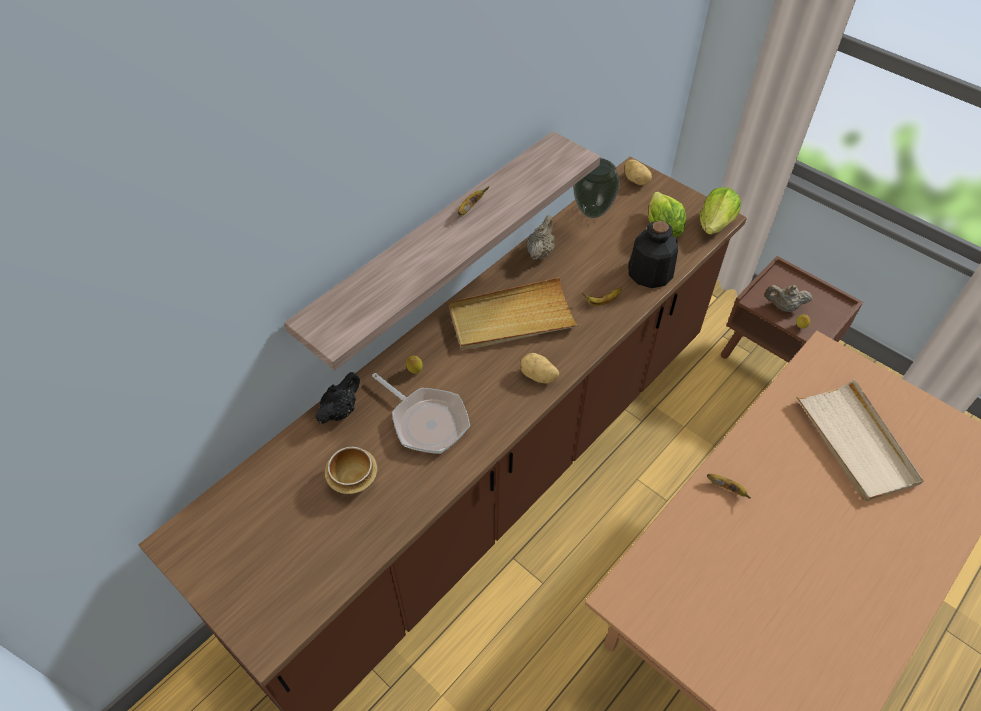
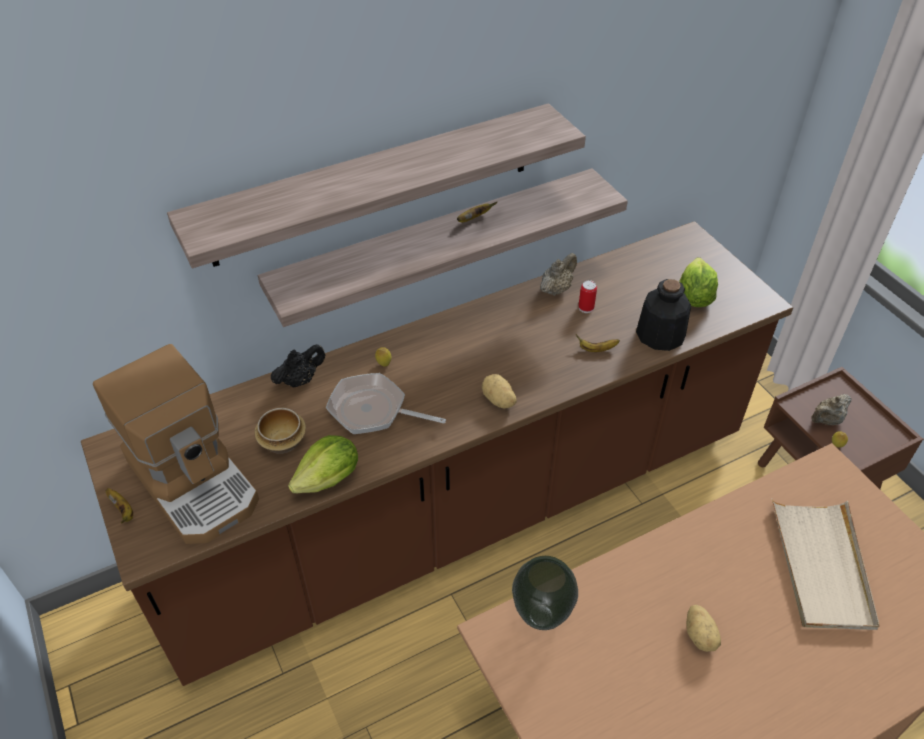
camera: 20 degrees right, 5 degrees down
(284, 549) = (195, 481): none -> coffee machine
(379, 200) = (374, 184): none -> shelf
(426, 421) = (373, 410): frying pan -> frying pan turned 135 degrees clockwise
(511, 318) = (498, 342): beige tray -> none
(574, 264) = (586, 308): none -> can
(592, 211) = (628, 263): vase -> vase (541, 615)
(636, 180) = (690, 245): potato -> potato (700, 635)
(715, 224) = (754, 306): lettuce -> lettuce (329, 479)
(727, 488) = (654, 567): banana -> banana (123, 510)
(783, 307) = (826, 420): beige teapot -> beige teapot turned 60 degrees counterclockwise

